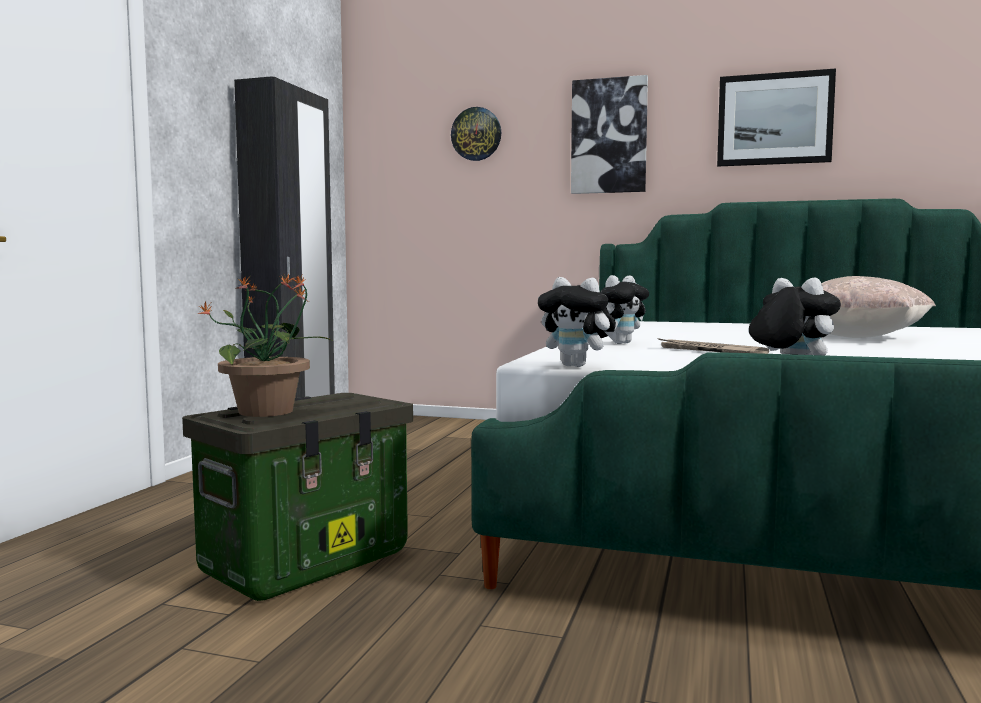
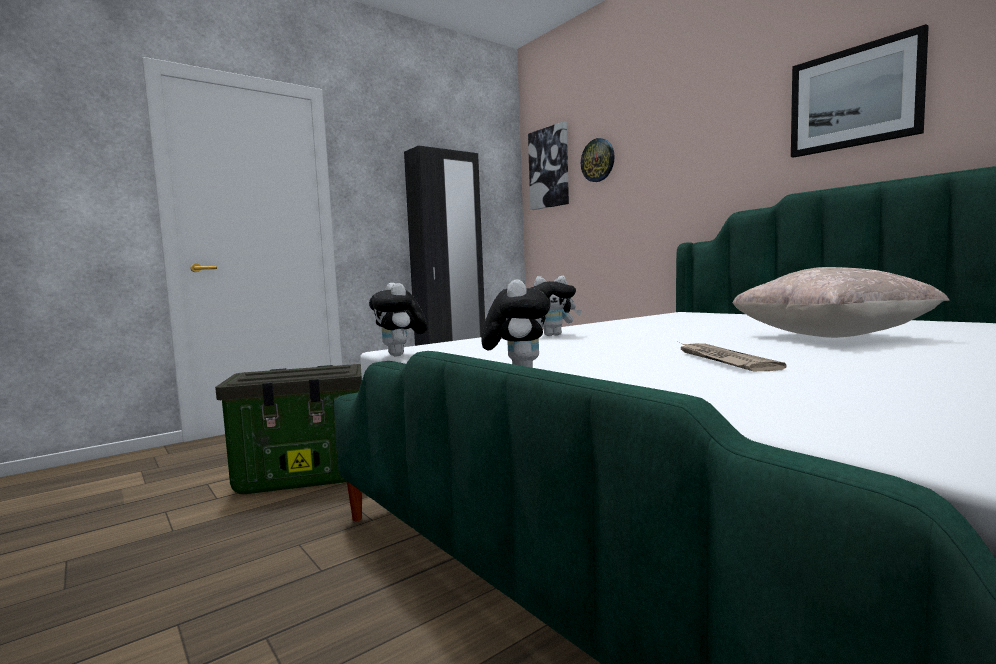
camera: 35 degrees right, 0 degrees up
(268, 411) = (266, 374): potted plant -> none
(609, 136) = (694, 145): picture -> picture (549, 168)
(709, 351) = (579, 346): newspaper -> newspaper (722, 360)

